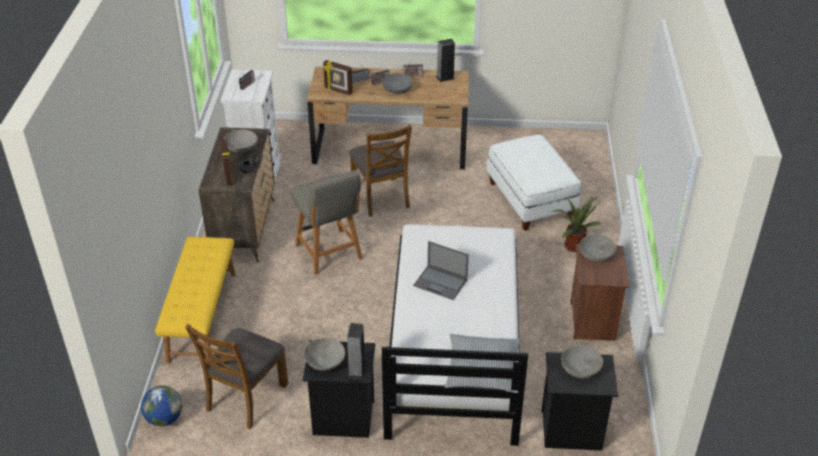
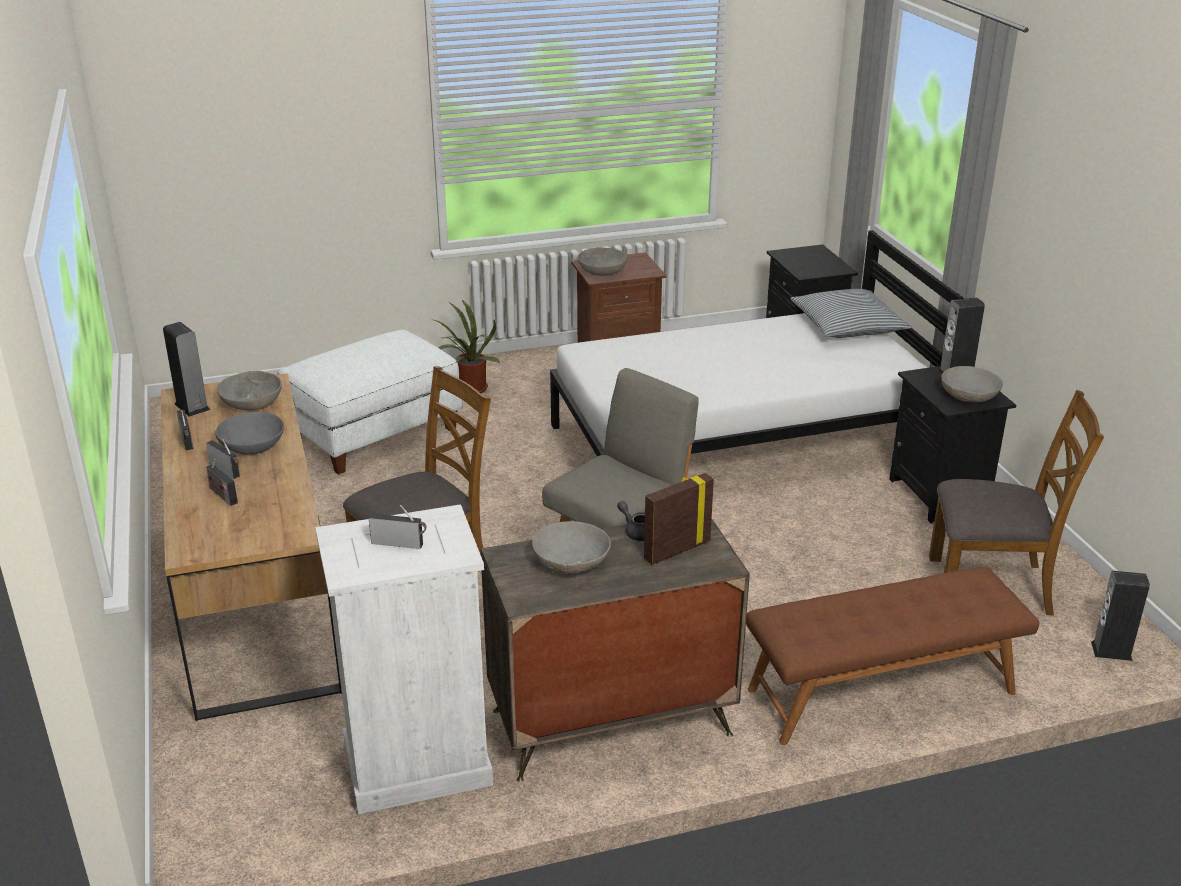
camera: 110 degrees left, 10 degrees down
(164, 418) = (1111, 651): globe -> speaker
(201, 316) = (882, 692): yellow bench -> brown bench
(338, 90) = (275, 512): picture frame -> none
(441, 283) = (722, 371): laptop -> none
(580, 368) = (805, 262): grey bowl -> grey bowl (251, 403)

